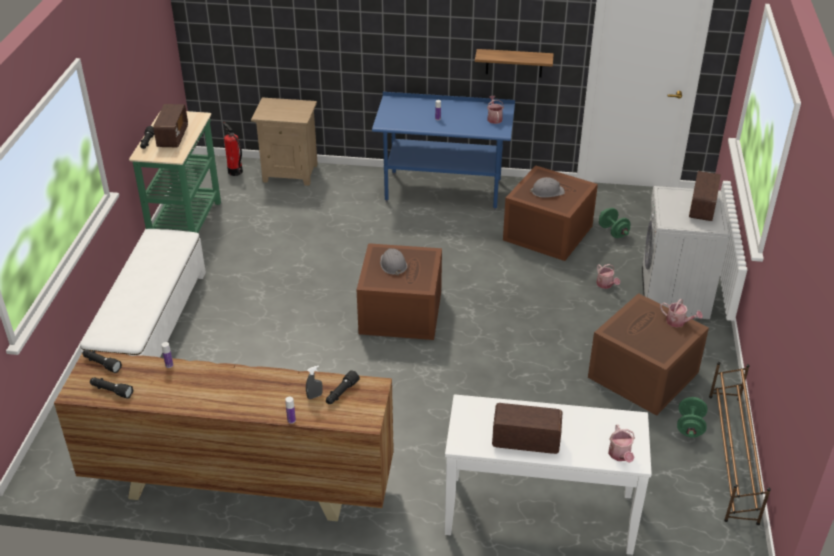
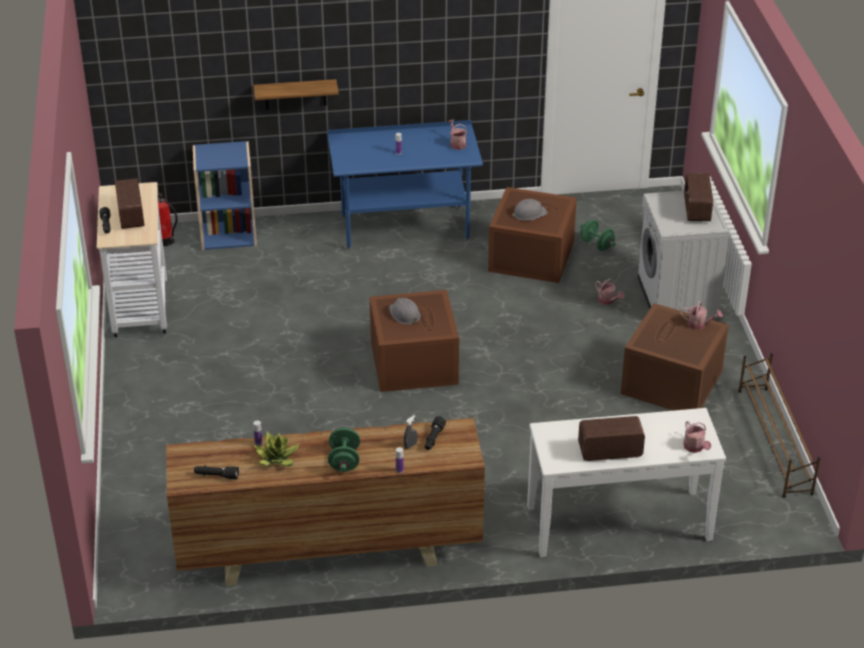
camera: 15 degrees left, 0 degrees up
(101, 364) = (192, 454): black flashlight -> none
(151, 326) = (160, 421): white bench -> none
(178, 384) = (277, 458): none -> potted plant
(186, 223) = (140, 307): green cart -> white cart
(290, 174) = (229, 234): beige nightstand -> blue bookcase
(514, 63) = (468, 82): shelf -> shelf (295, 94)
(690, 426) = (729, 421): green dumbbell -> green dumbbell (344, 461)

